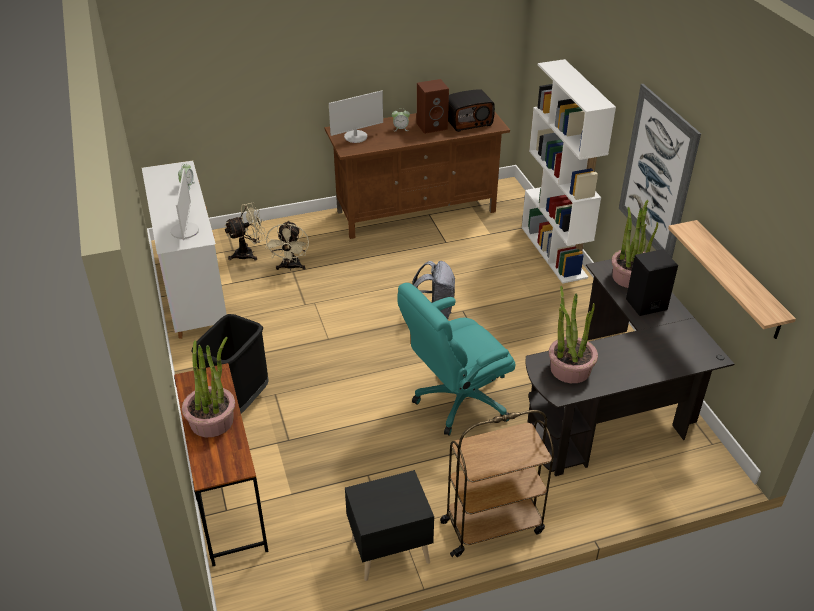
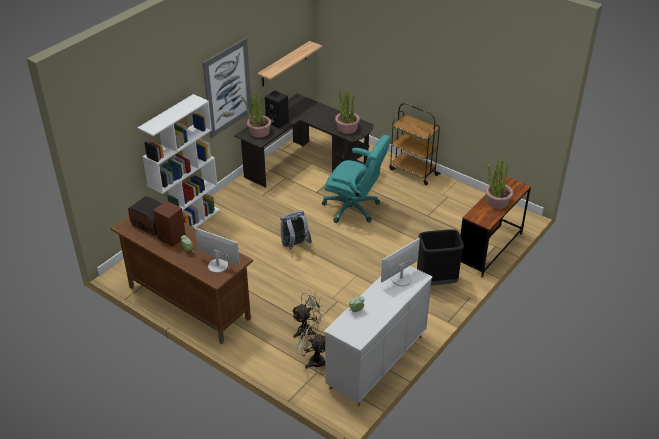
camera: 125 degrees left, 0 degrees up
(388, 550) = (456, 192): black nightstand -> none

